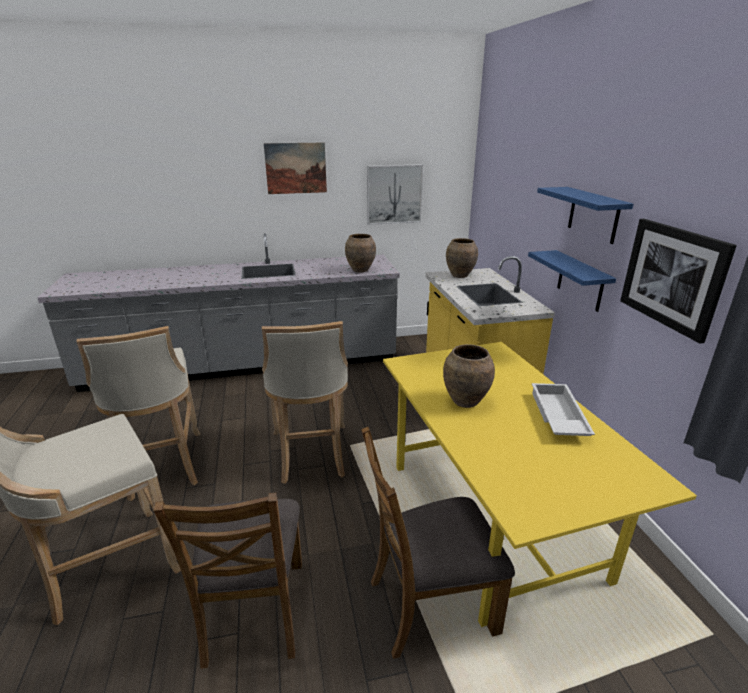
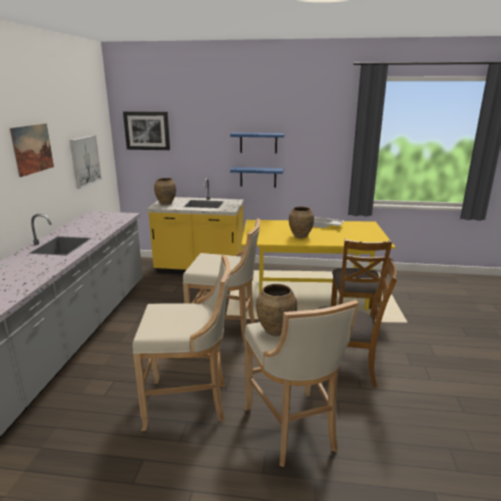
camera: 70 degrees left, 5 degrees down
(360, 270) = (116, 220): brown vase -> brown vase (275, 331)
(672, 277) = (315, 158): picture -> picture (147, 130)

